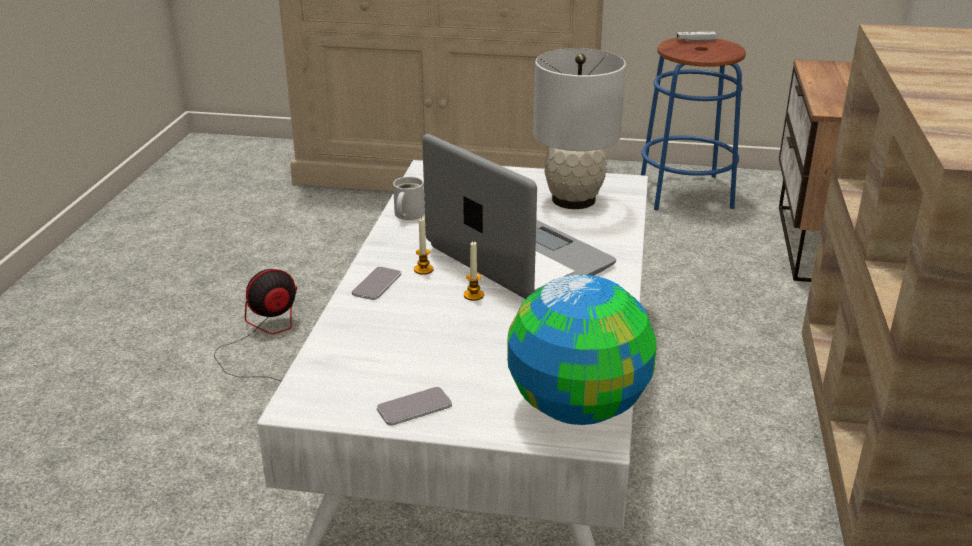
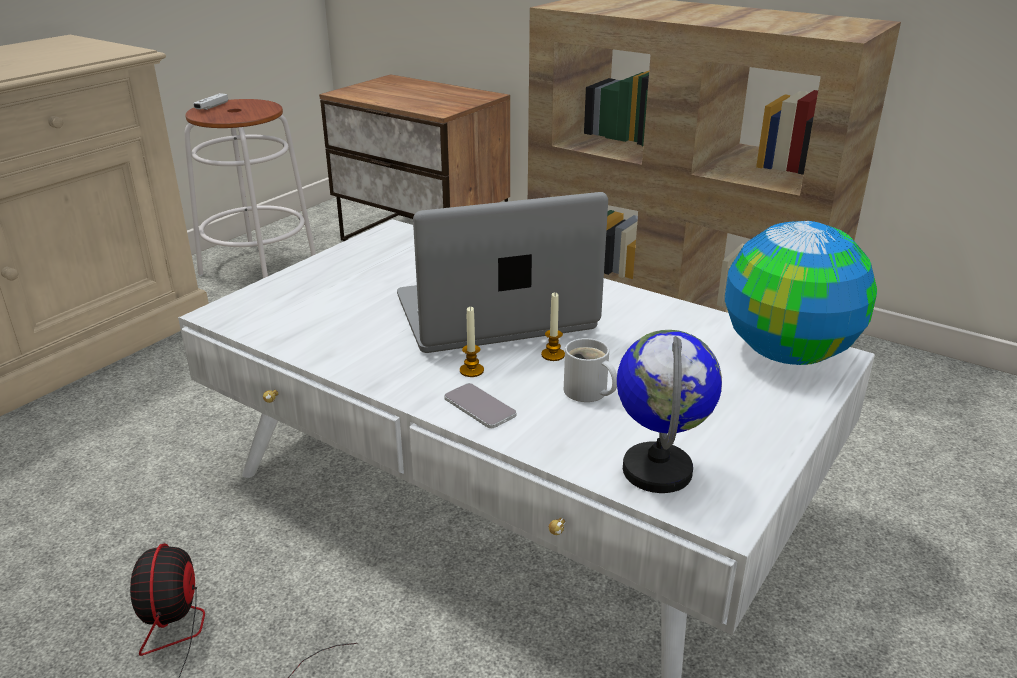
camera: 65 degrees left, 0 degrees up
(340, 369) = (658, 470): none -> globe
(407, 214) = (325, 352): white mug -> white mug (587, 393)
(414, 407) = (756, 437): phone -> none
(573, 199) = (401, 260): white table lamp -> none
(685, 192) = (258, 265): blue stool -> white stool

